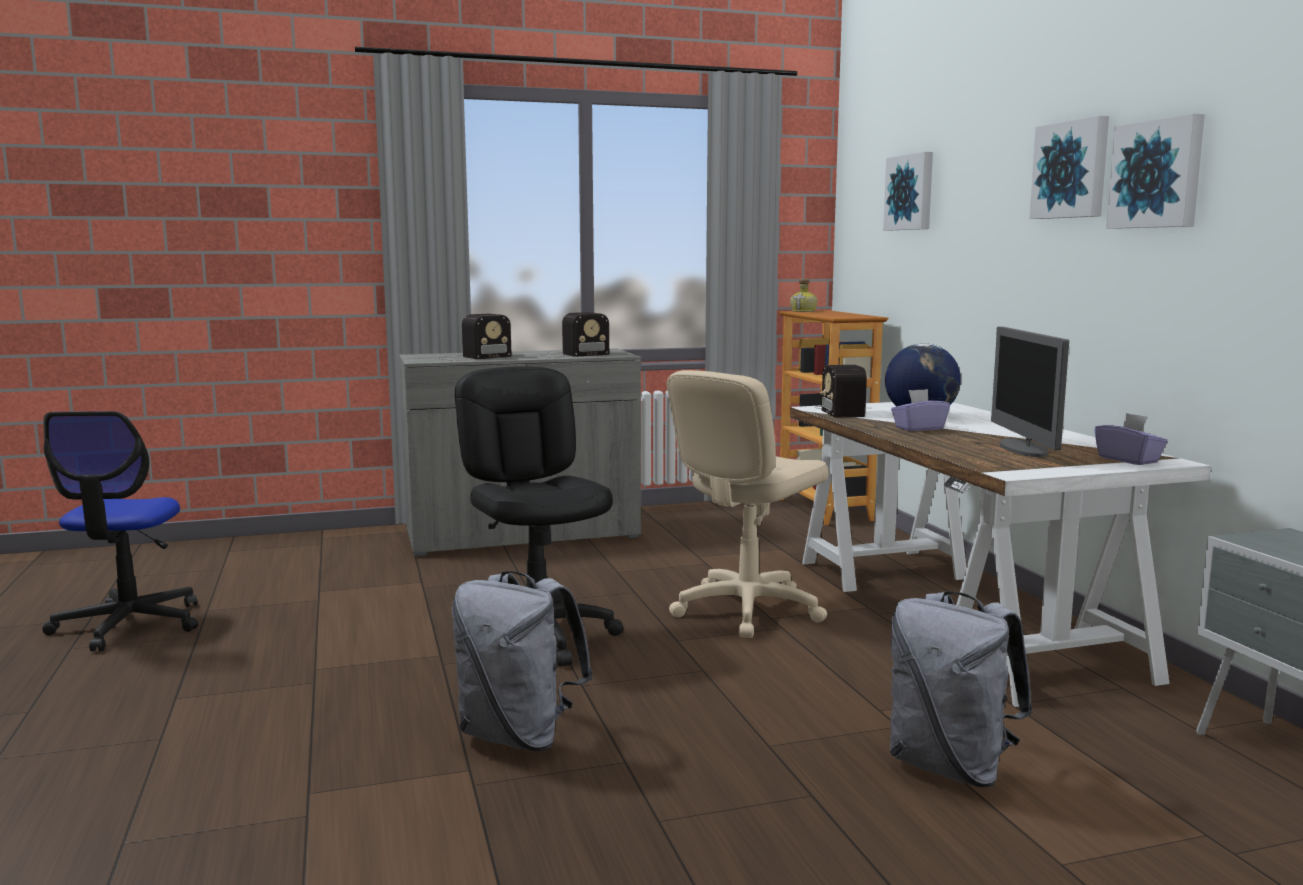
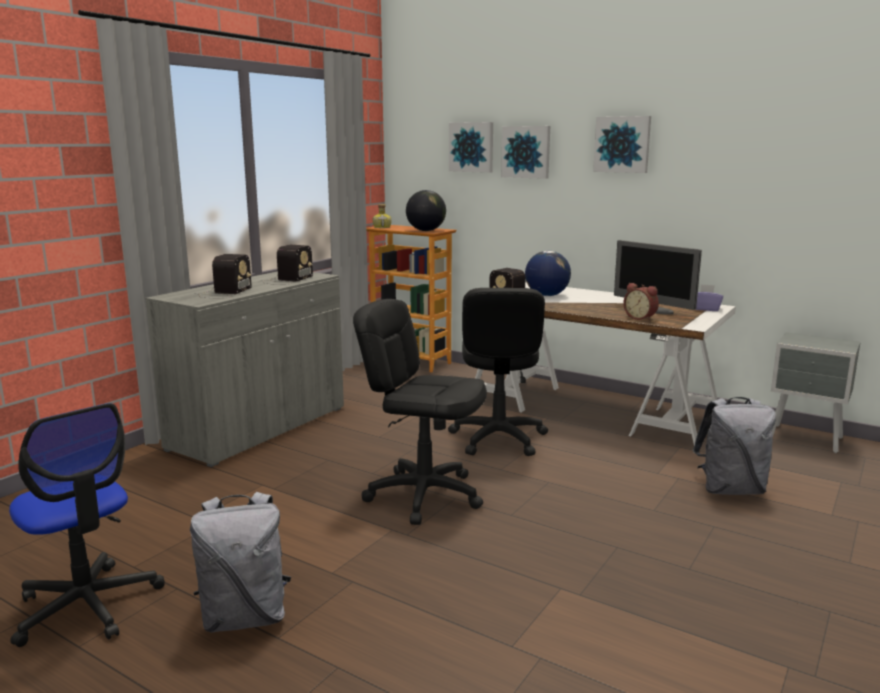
camera: 40 degrees left, 5 degrees up
(519, 736) = (543, 558): grey backpack -> grey backpack (245, 617)
(746, 610) = (498, 439): beige office chair -> black office chair
(838, 316) = (426, 231): none -> globe
(919, 428) = (573, 305): purple tissue box -> none
(964, 453) = (640, 318): none -> alarm clock
(1158, 174) = (689, 152): picture -> picture (526, 152)

